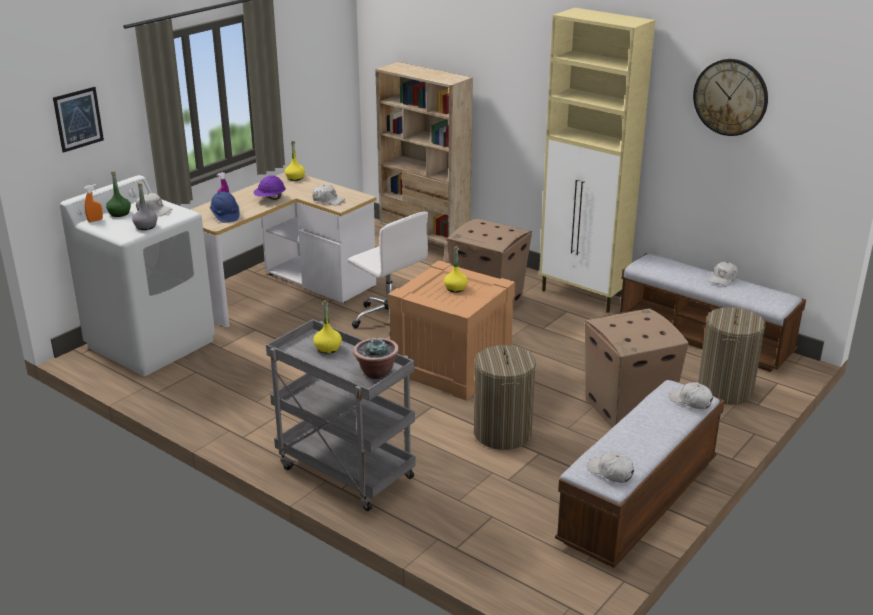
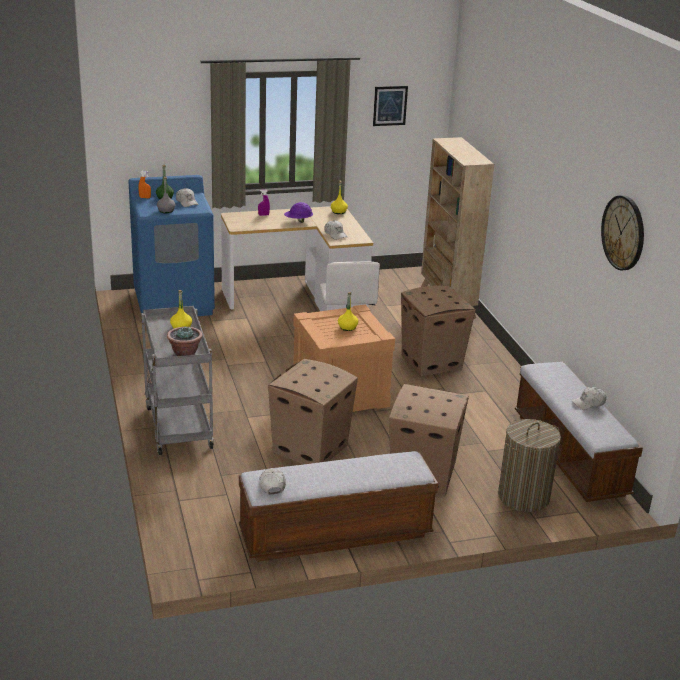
camera: 35 degrees right, 0 degrees up
(78, 119) = (157, 122): picture -> picture (390, 105)
(152, 343) = (174, 302): white washing machine -> blue washing machine
(225, 216) = (251, 223): blue hard hat -> none
(502, 433) = (309, 449): laundry basket -> cardboard box
(583, 296) = (517, 385): beige cabinet -> none
(690, 401) = (404, 470): white cap -> none

